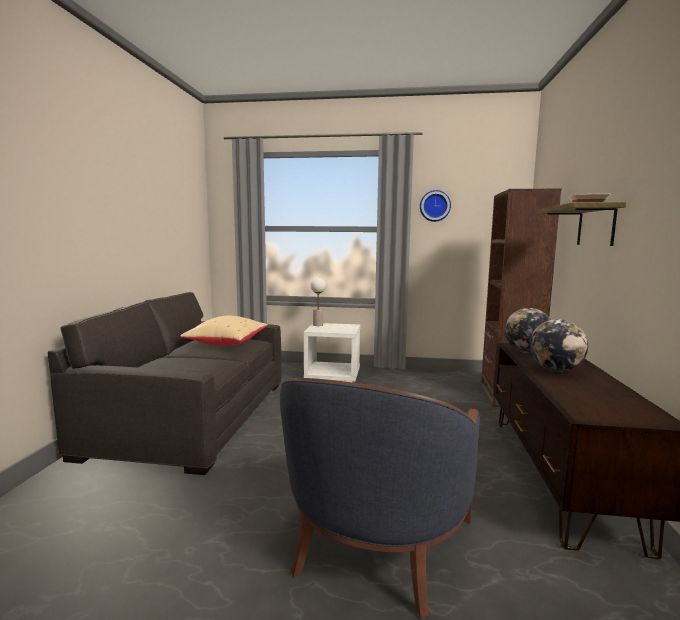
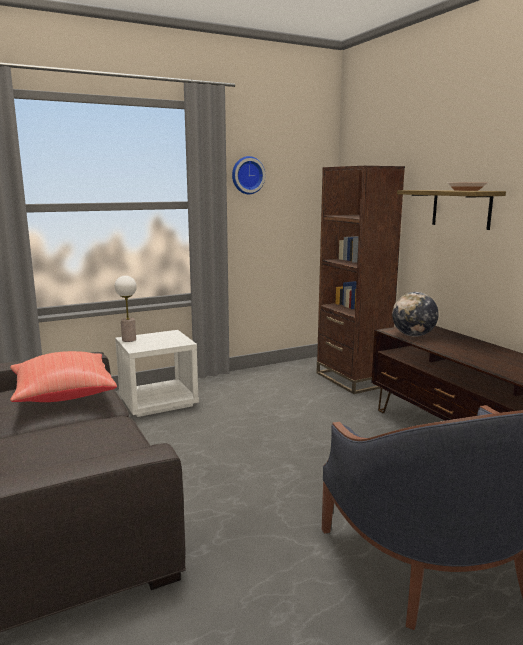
camera: 35 degrees left, 5 degrees up
(226, 344) = (63, 395): beige pillow -> red pillow
(555, 370) = (463, 350): globe -> none

